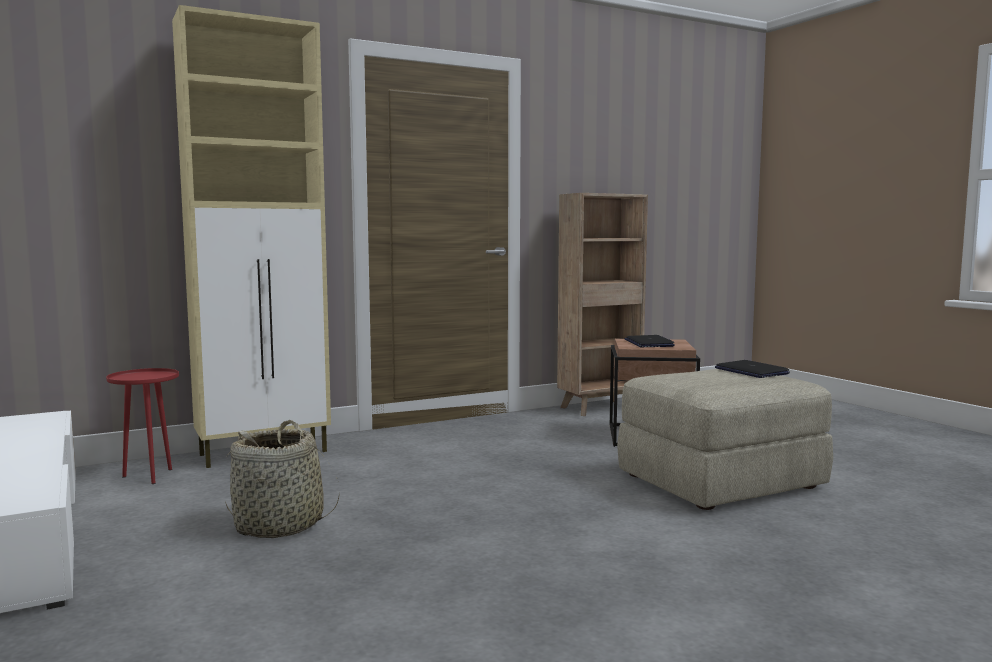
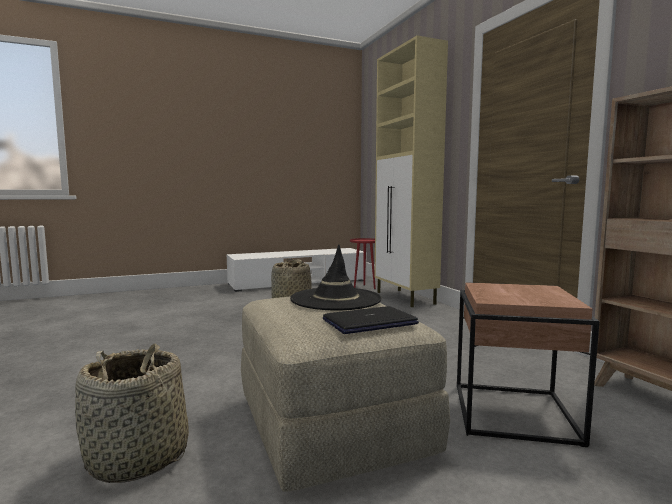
camera: 95 degrees right, 0 degrees up
(648, 343) = (522, 292): laptop -> none
(691, 377) = (335, 299): none -> black hat
(847, 539) = (138, 458): none -> basket

